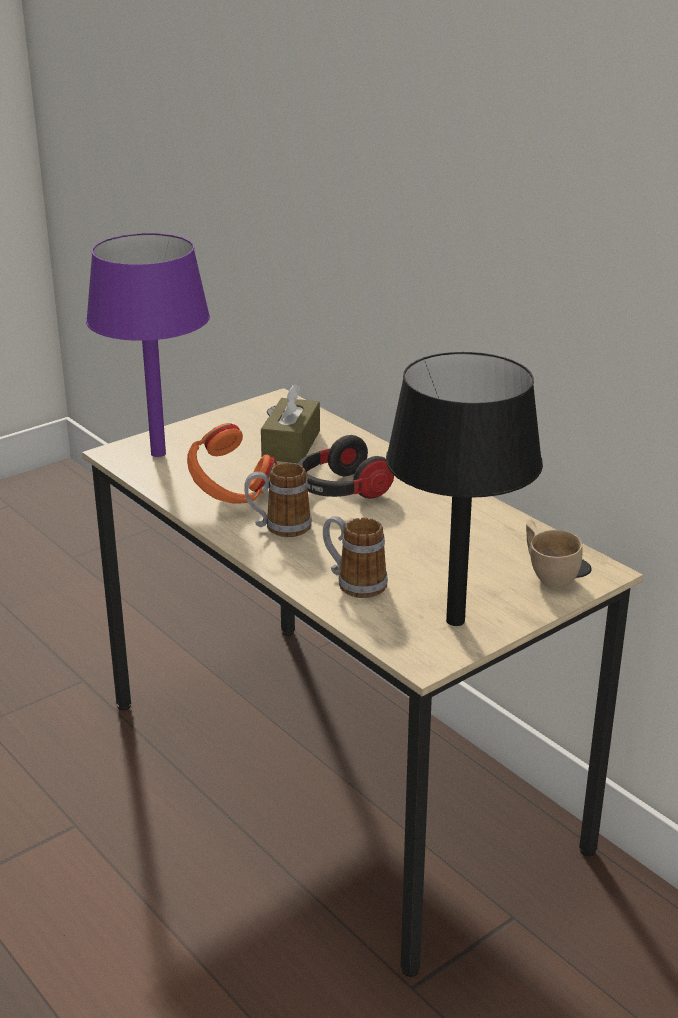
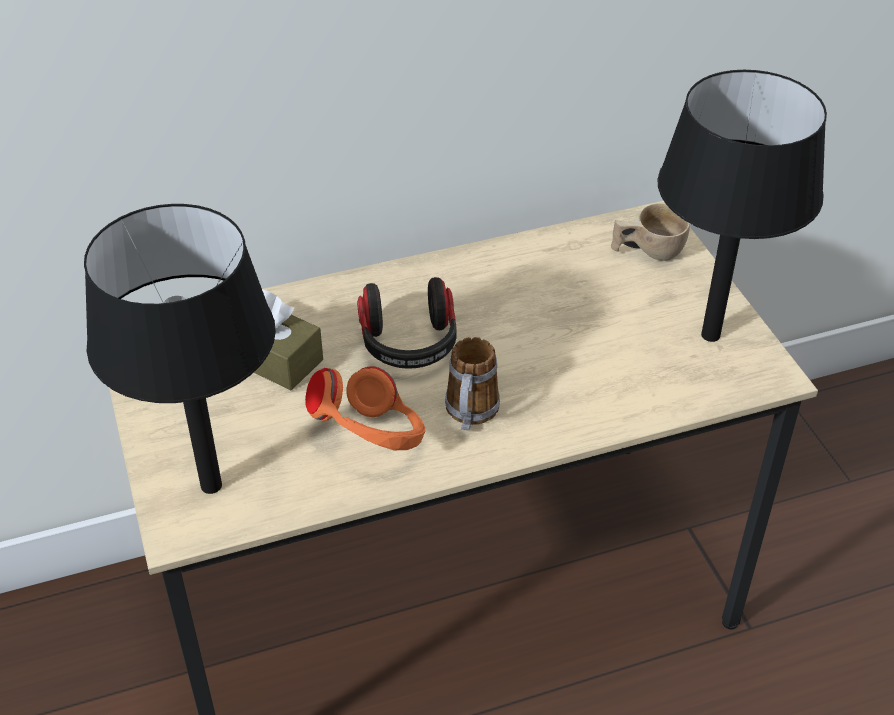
camera: 70 degrees left, 15 degrees up
(158, 453) = (210, 485): purple table lamp -> black table lamp
(353, 582) = (614, 386): mug -> none

